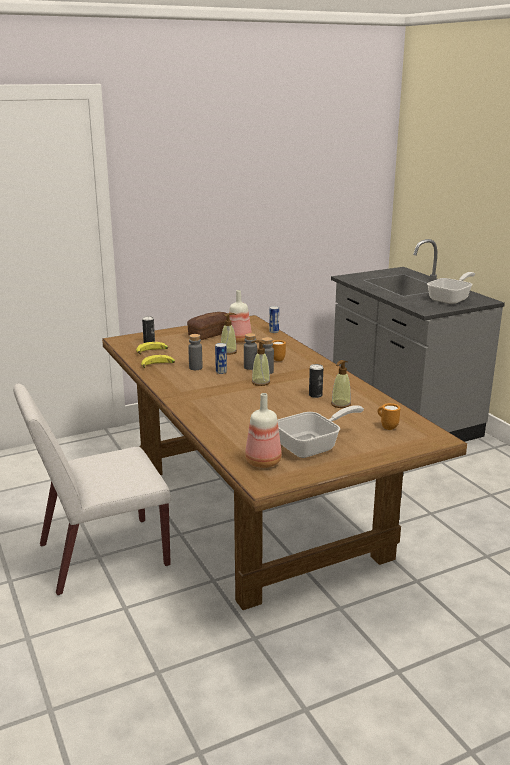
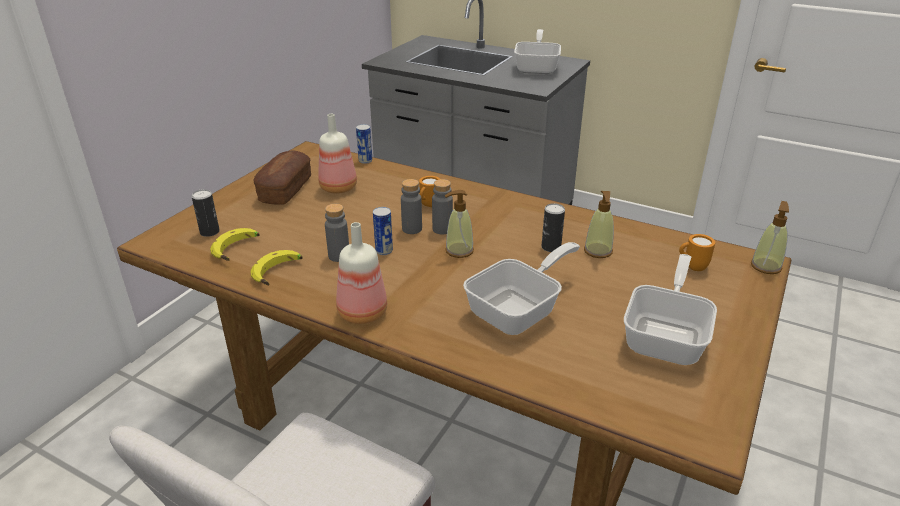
camera: 35 degrees left, 10 degrees up
(228, 352) = (349, 212): soap dispenser -> soap dispenser (766, 266)
(251, 413) = (520, 310): none -> frying pan
(262, 462) = (652, 397): bottle -> bottle (361, 314)

